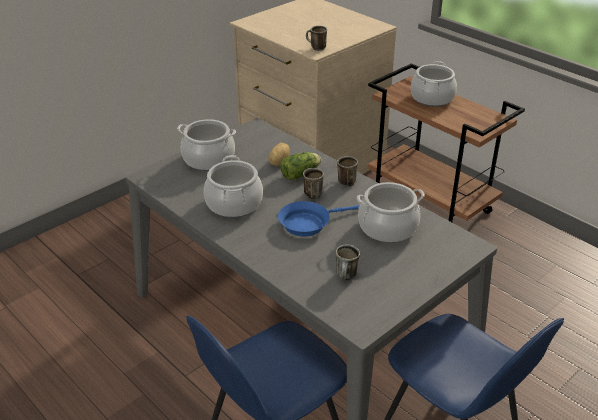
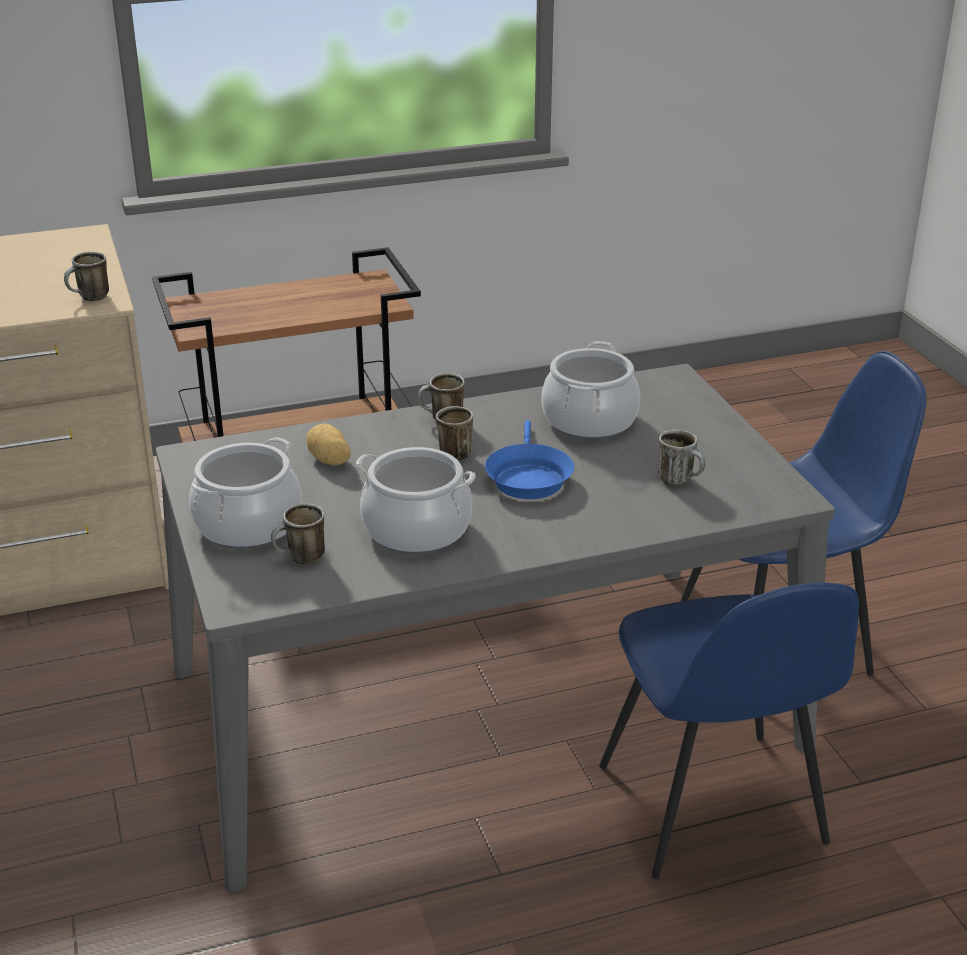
camera: 65 degrees left, 5 degrees down
(189, 181) = (301, 559): none -> mug
(301, 174) = (386, 449): lettuce -> none
(432, 98) = (254, 303): cooking pot -> none

